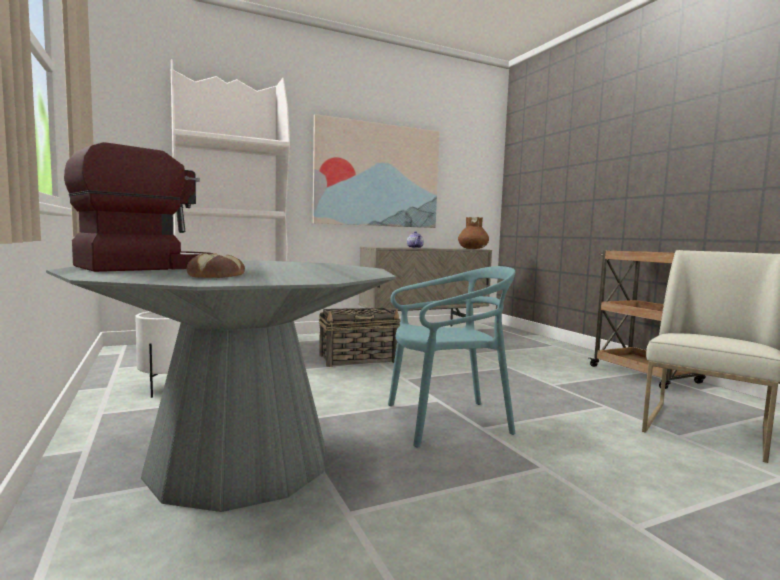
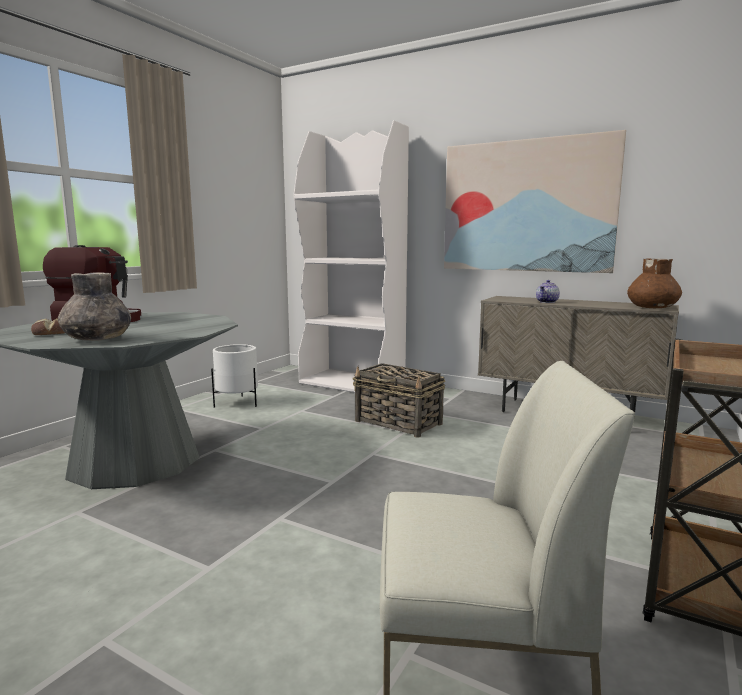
camera: 55 degrees right, 5 degrees up
(325, 275) = (97, 339): none -> grey vase
(446, 421) = (280, 499): turquoise chair -> none

